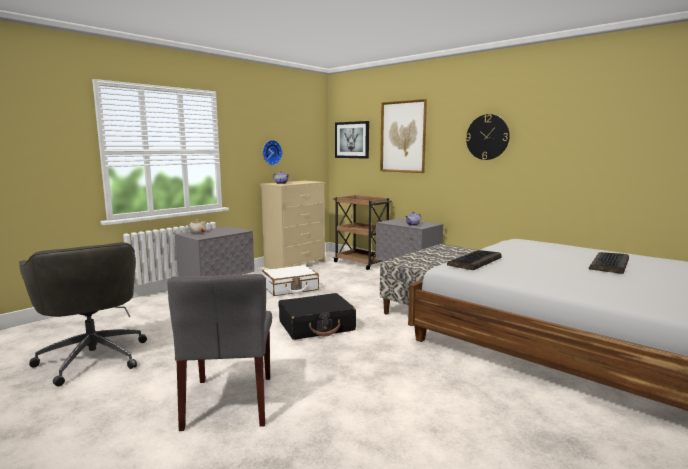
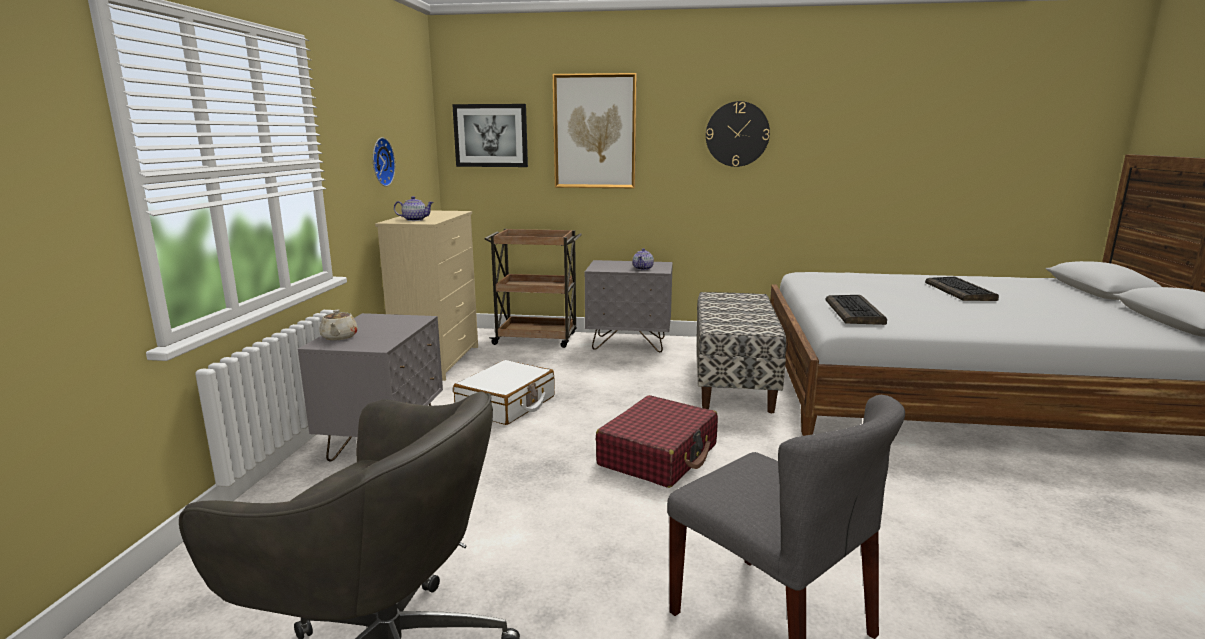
camera: 35 degrees left, 5 degrees up
(317, 326) = (658, 455): black suitcase -> red suitcase

